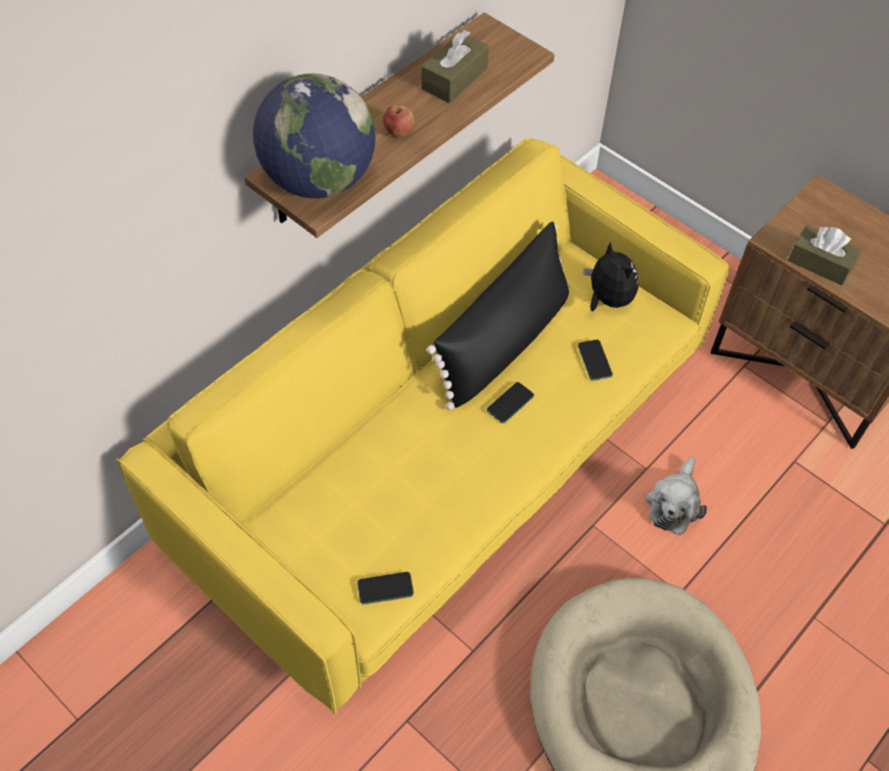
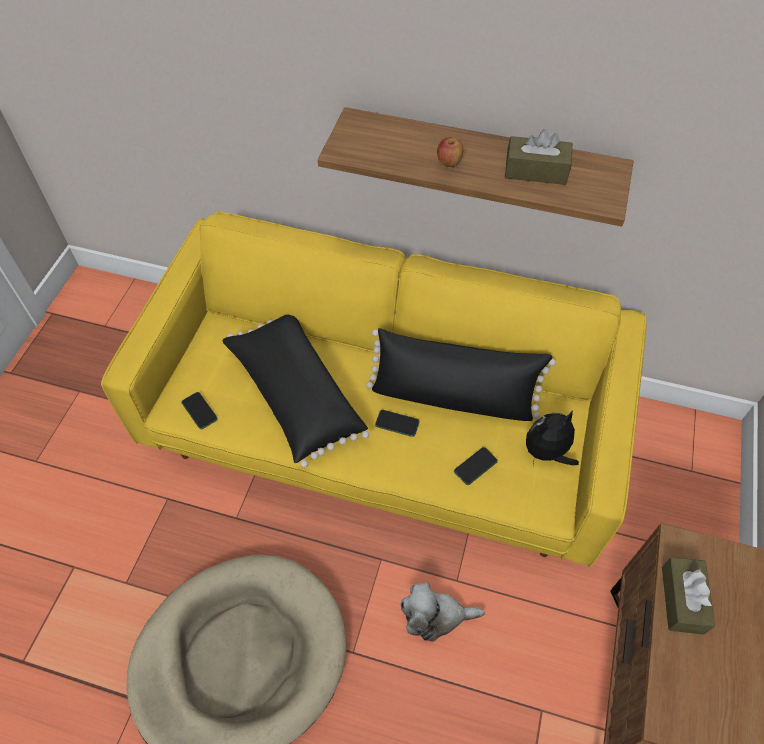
camera: 65 degrees right, 0 degrees up
(318, 180) = (367, 141): globe -> none
(420, 483) = (295, 396): none -> black pillow
(607, 299) = (547, 453): plush toy -> plush toy turned 150 degrees counterclockwise

